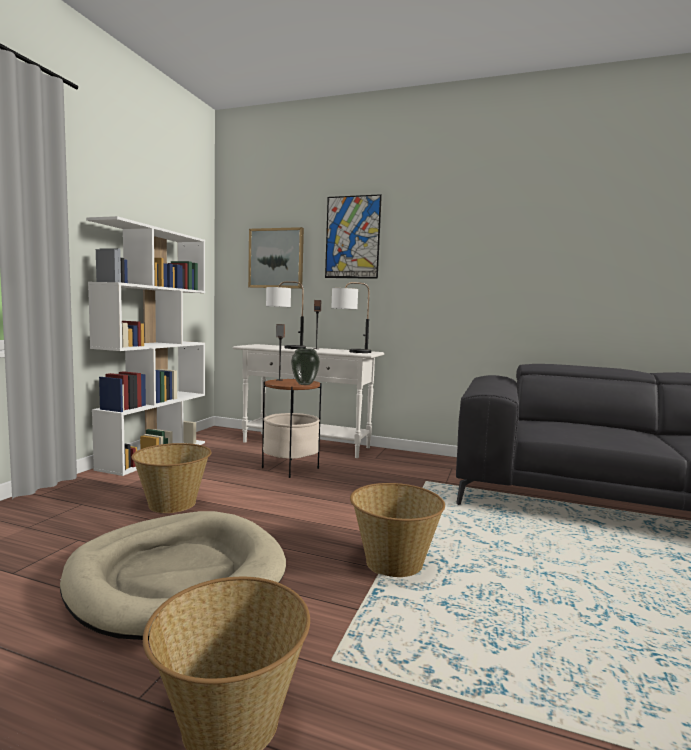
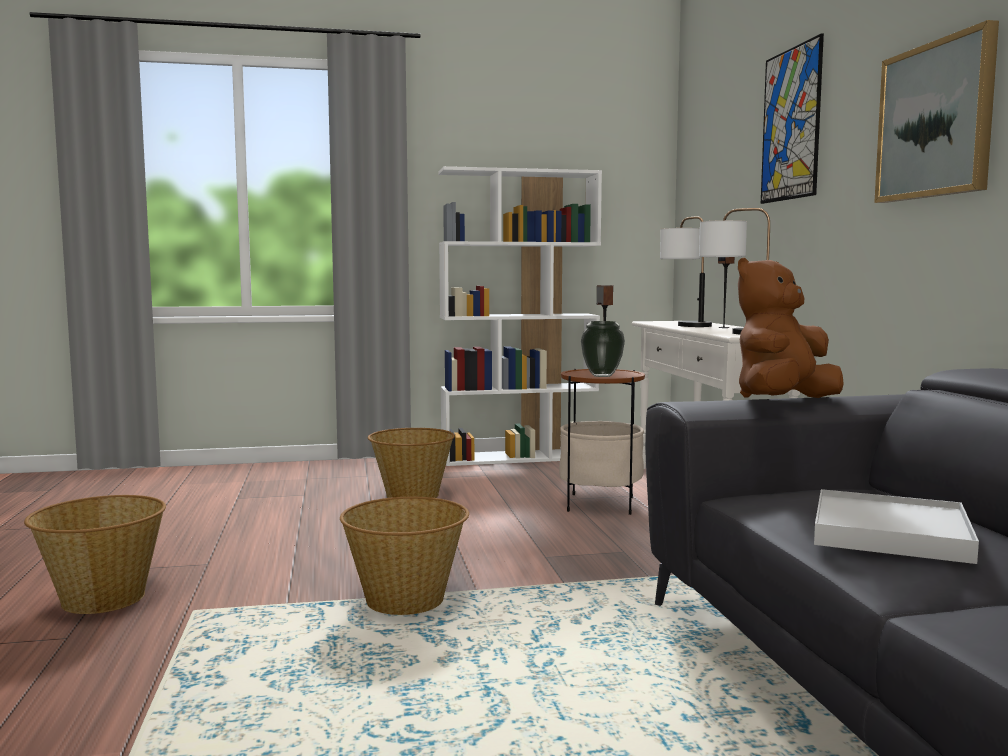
camera: 60 degrees right, 0 degrees up
(177, 577) = (277, 535): beige dog bed -> none
(276, 258) = (720, 180): picture -> picture (935, 120)
(499, 386) = (782, 402): none -> brown plush toy
(607, 433) = (890, 533): none -> white tray

